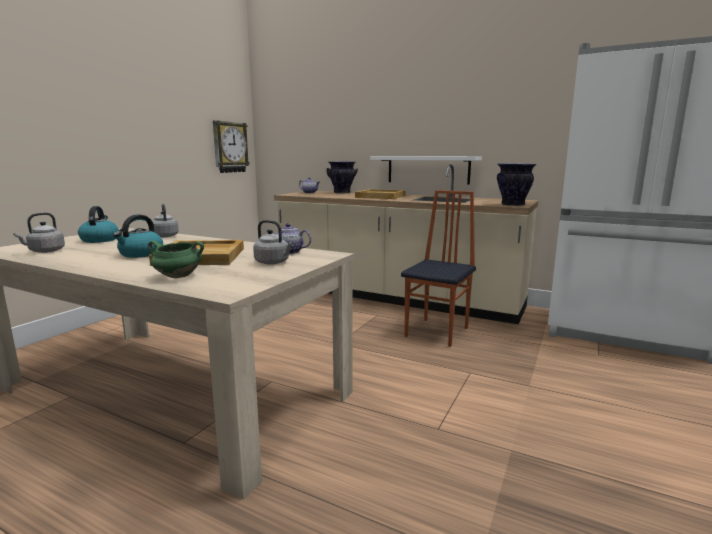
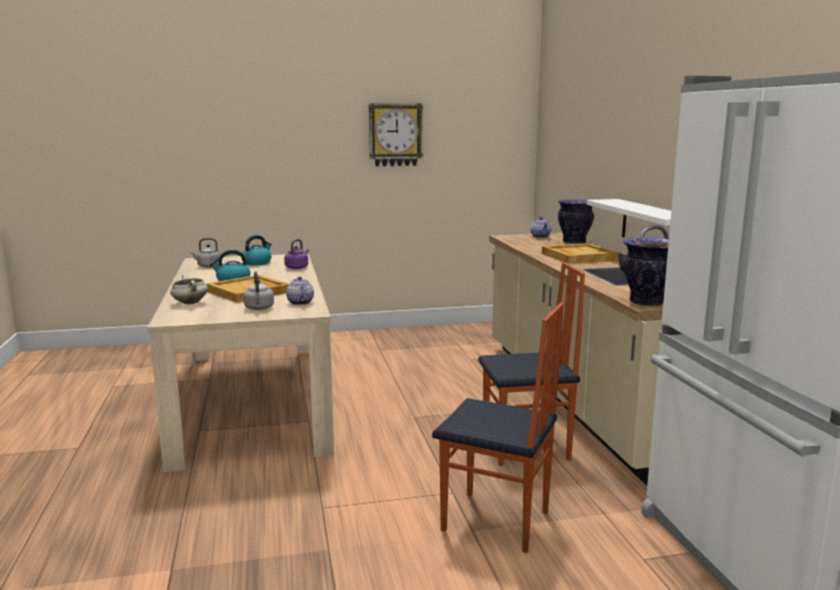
camera: 50 degrees right, 0 degrees up
(165, 236) = (297, 267): grey kettle -> purple kettle
(177, 276) = (189, 303): green cooking pot -> white cooking pot
(230, 147) = (492, 170): wall clock -> wall clock (395, 135)
(524, 375) = (496, 522): none -> chair

